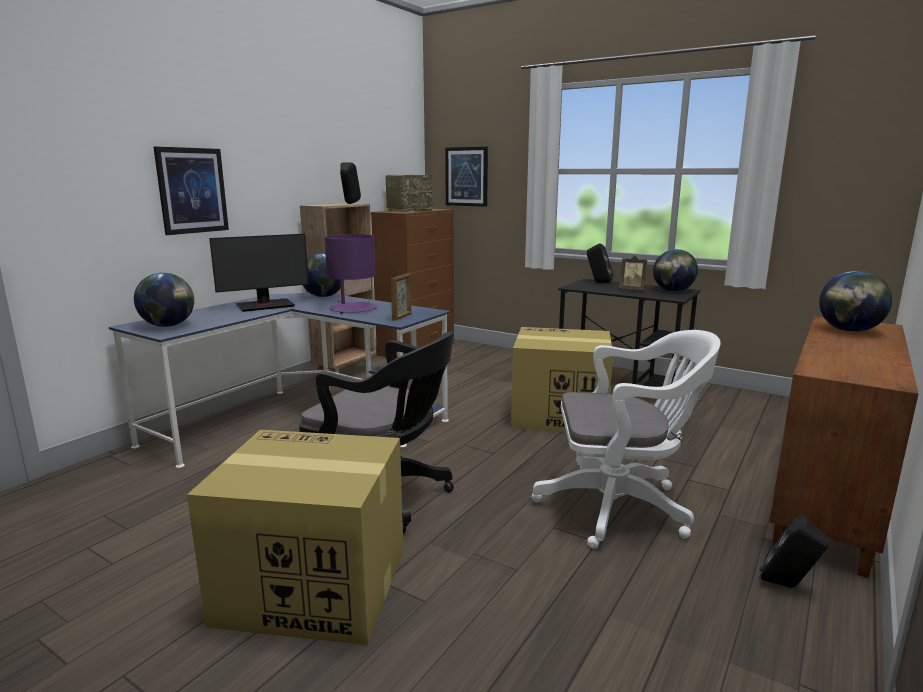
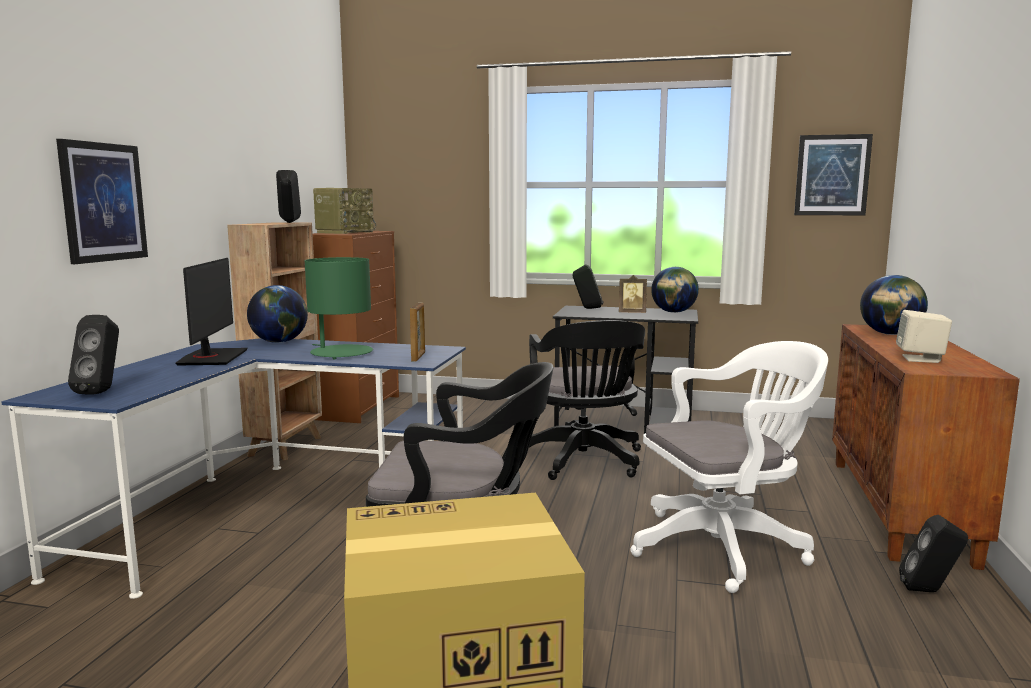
camera: 20 degrees left, 5 degrees down
(168, 325) = (102, 392): globe -> black speaker
(264, 305) = (211, 357): monitor -> monitor turned 45 degrees counterclockwise
(352, 309) = (341, 353): purple table lamp -> green table lamp
(466, 176) = (406, 191): picture -> picture (832, 175)
(558, 415) = (584, 462): cardboard box -> black office chair
(837, 360) = (920, 359): none -> beige speaker

